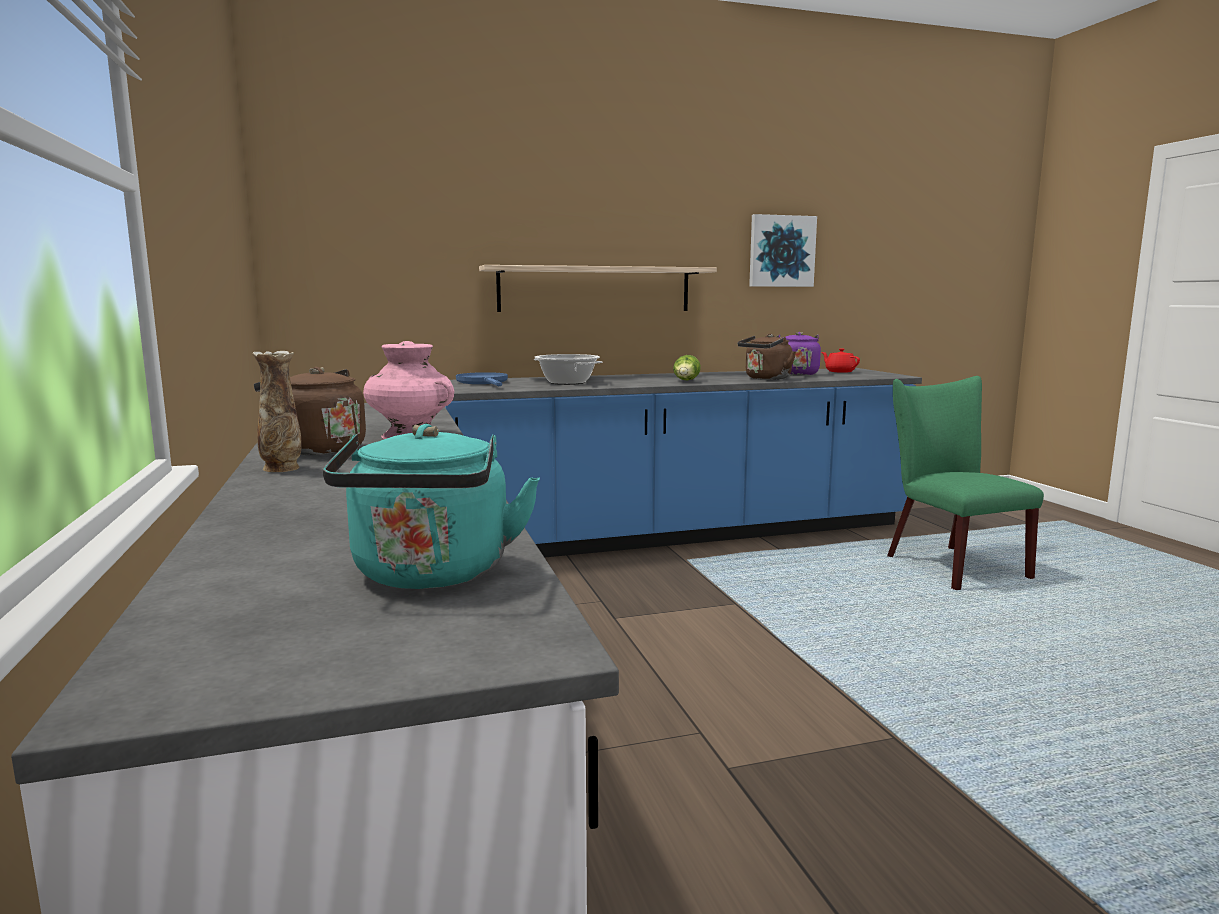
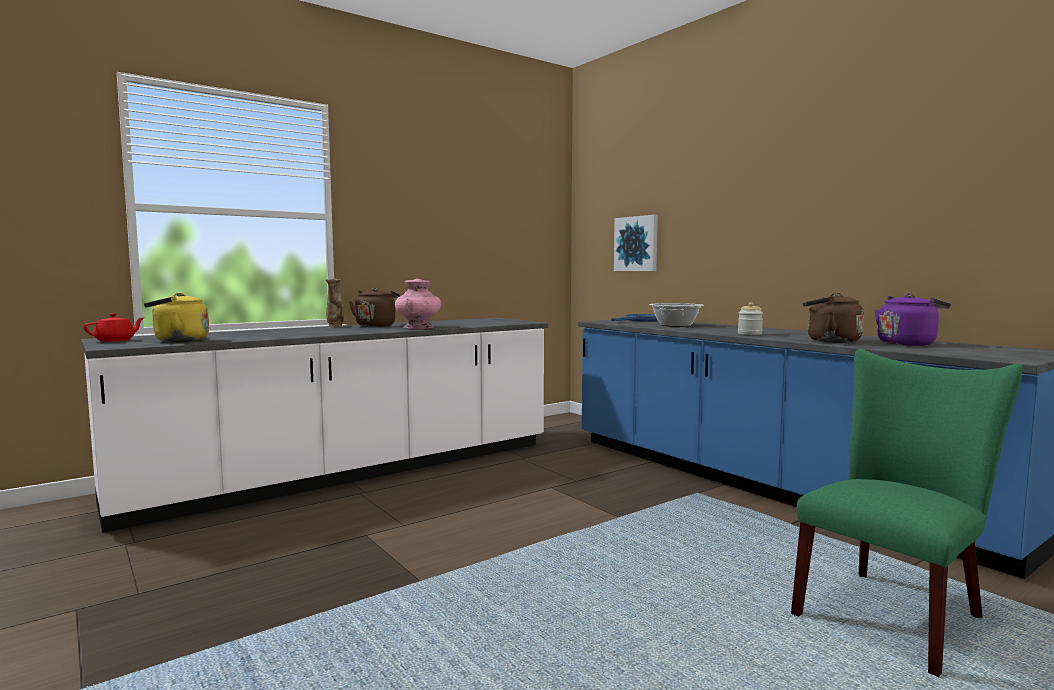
camera: 70 degrees right, 5 degrees down
(431, 575) = (178, 340): turquoise kettle -> yellow kettle
(595, 289) = (748, 251): shelf -> none
(686, 381) = (749, 334): lettuce -> jar
(781, 251) = (955, 198): picture -> picture (636, 244)
(839, 371) = (991, 349): red teapot -> red teapot (116, 340)

